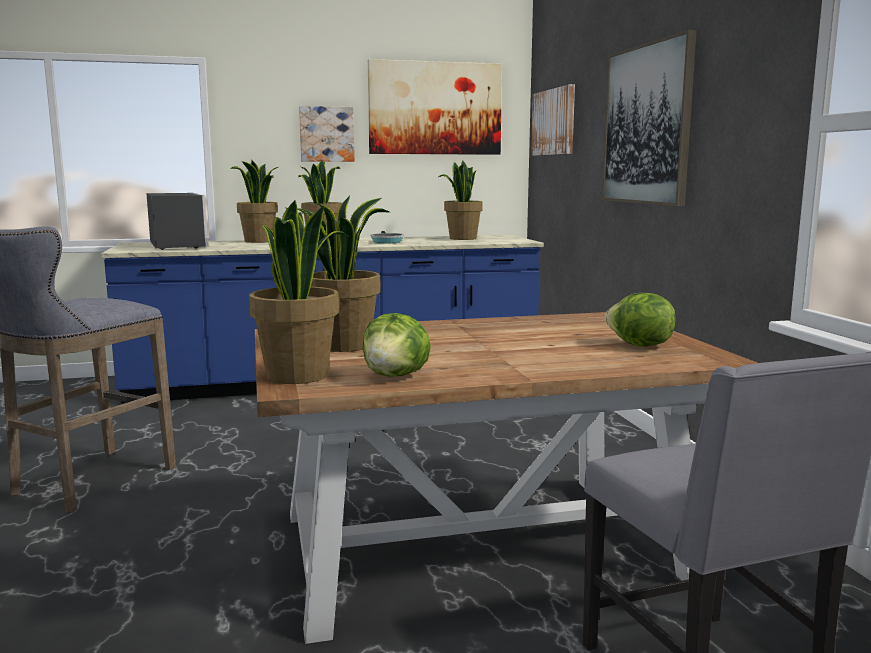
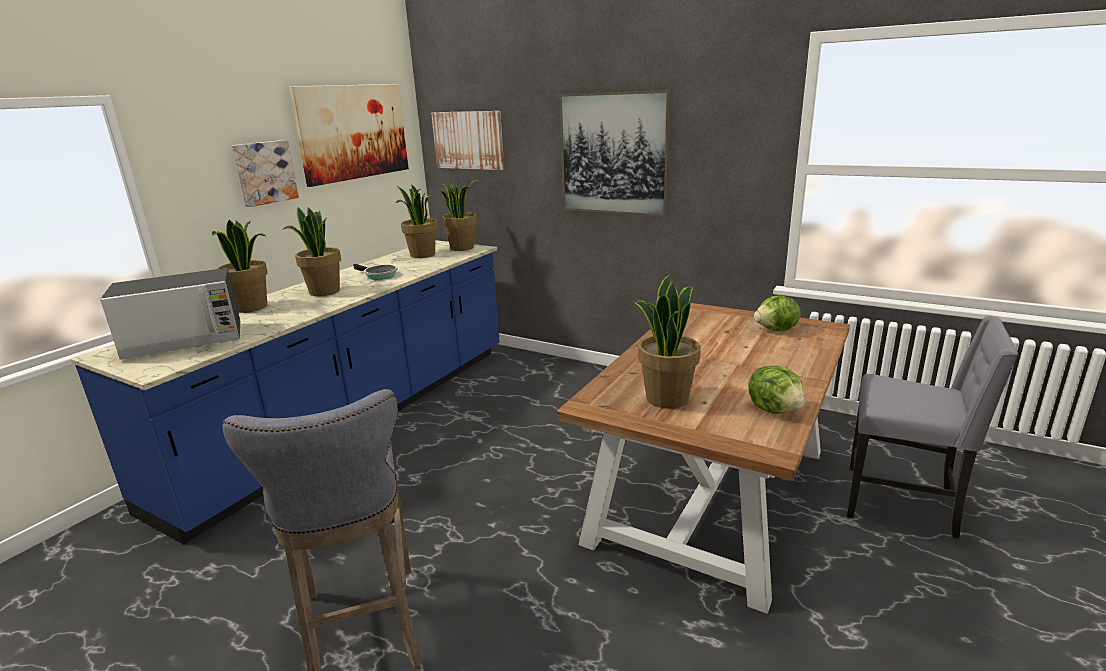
camera: 45 degrees left, 10 degrees up
(178, 245) = (186, 341): microwave -> microwave turned 135 degrees clockwise
(298, 376) = (740, 438): potted plant -> potted plant (462, 247)

